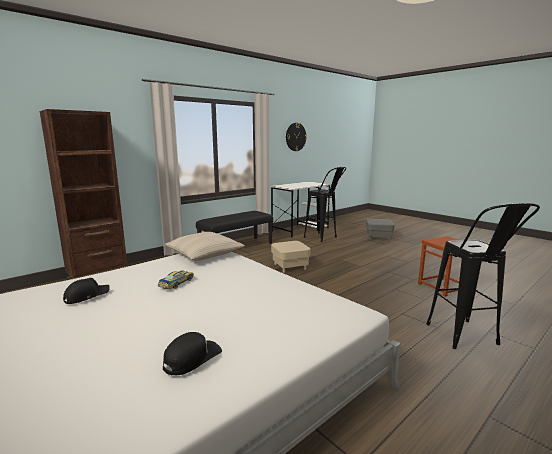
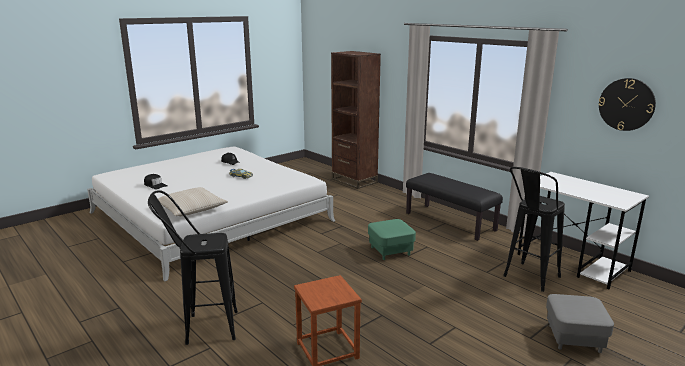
camera: 90 degrees right, 5 degrees up
(204, 254) = (299, 179): beige pillow -> beige pillow (191, 209)
(290, 266) = (390, 251): beige ottoman -> green ottoman

